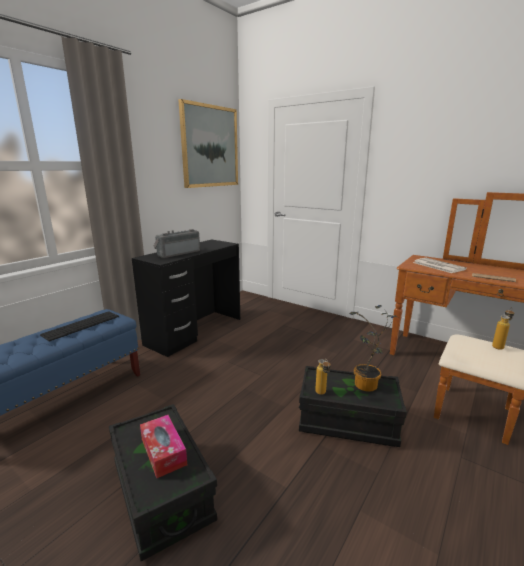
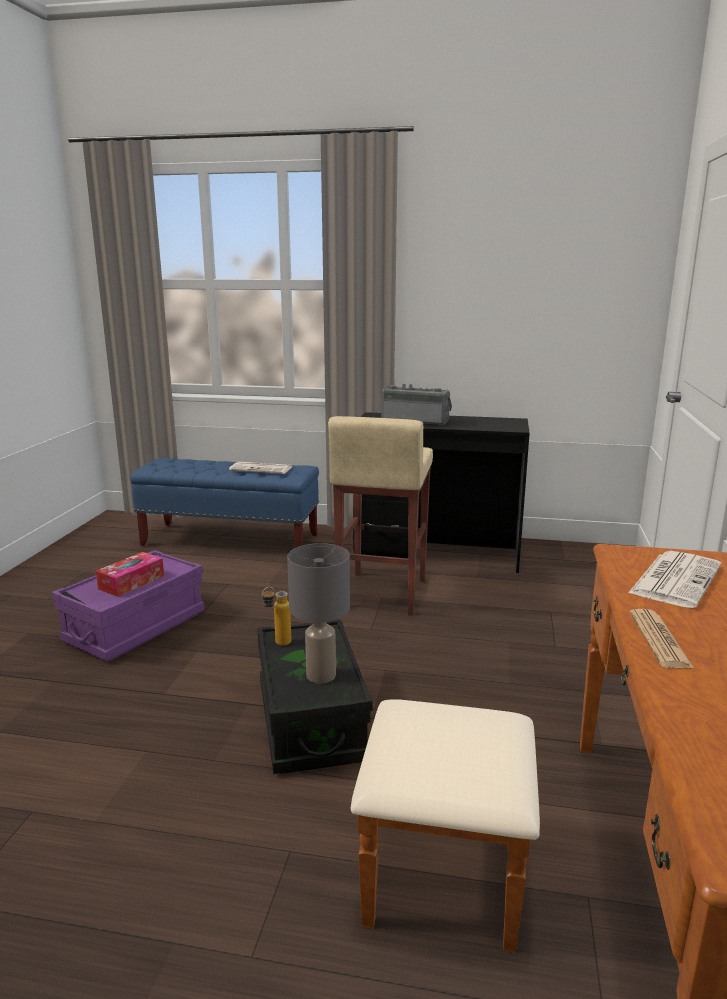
camera: 65 degrees right, 0 degrees up
(81, 325) = (262, 469): keyboard -> newspaper
(162, 491) = (135, 627): black storage box -> purple storage box
(210, 146) = (581, 252): picture -> none
(223, 360) = (381, 593): none -> beige stool
(366, 387) = (321, 676): potted plant -> grey table lamp
(499, 346) = (493, 762): bottle -> none

